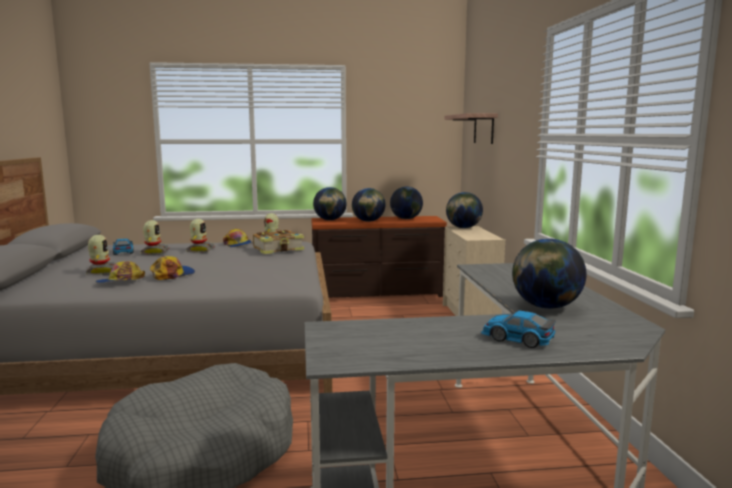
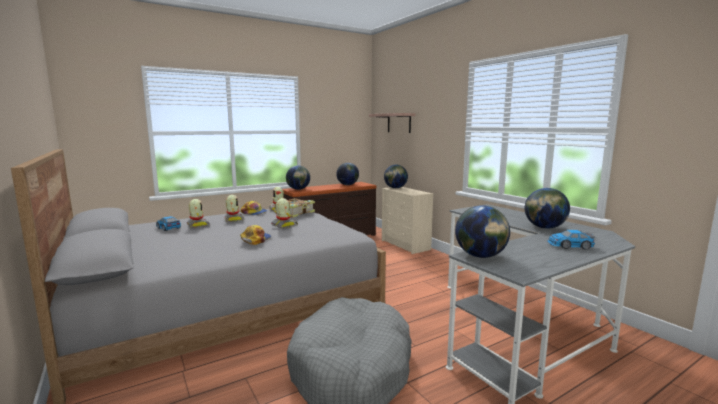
camera: 25 degrees left, 0 degrees up
(101, 272) = (185, 245): toy robot -> toy robot (284, 225)
(120, 281) = (221, 250): cap -> none
(368, 221) = (327, 188): globe -> globe (480, 256)

